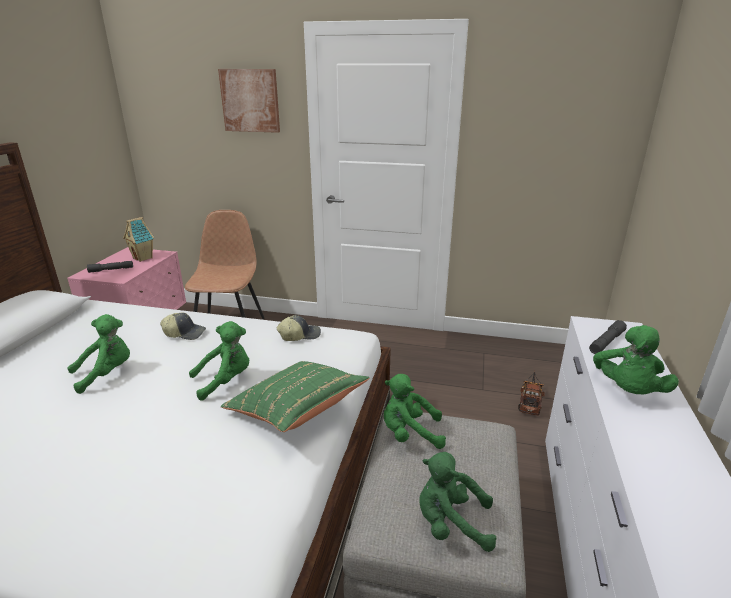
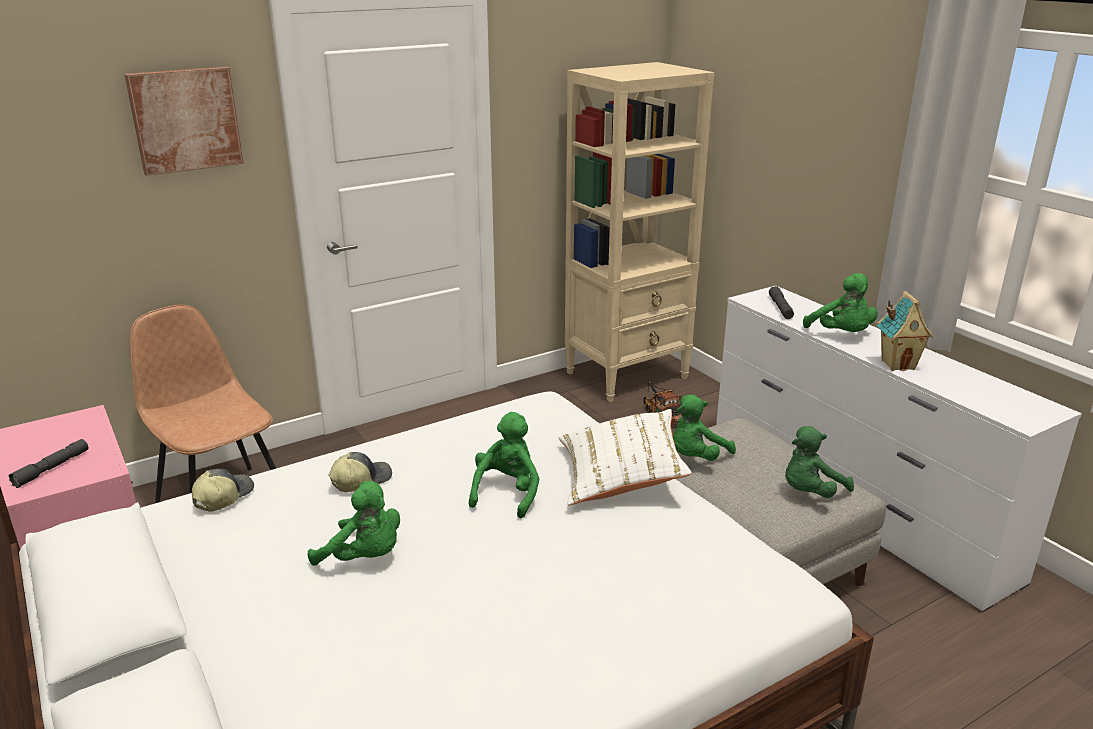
camera: 45 degrees left, 0 degrees up
(107, 373) = (364, 557): green plush toy -> green plush toy turned 105 degrees clockwise
(143, 258) = (67, 433): toy house -> toy house (898, 364)
(296, 411) = (621, 477): green pillow -> white pillow
(299, 335) = (493, 422): cap -> cap (223, 497)
(544, 361) = (628, 375): none -> beige bookcase

